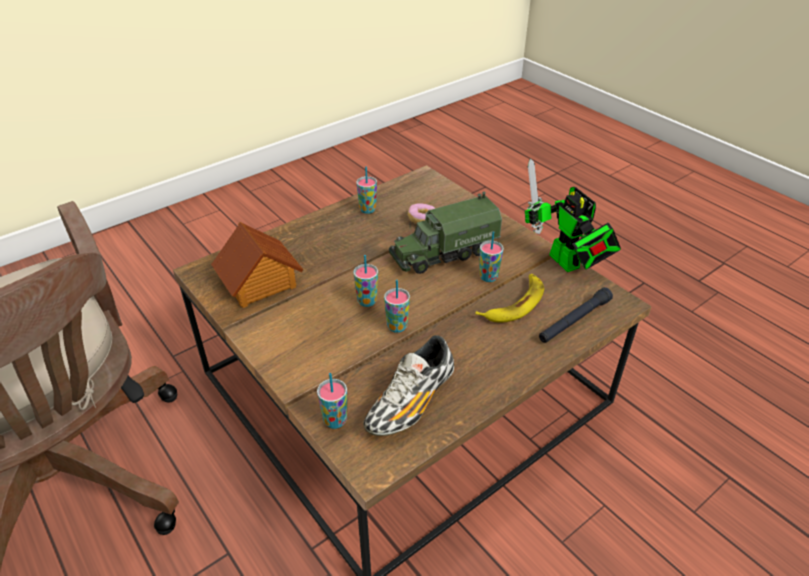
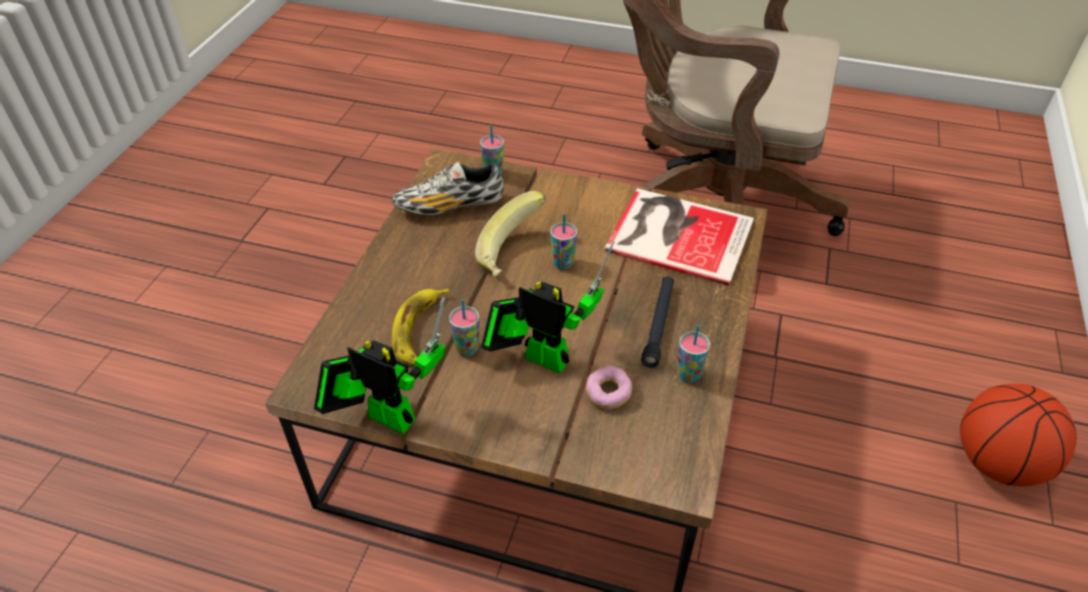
camera: 145 degrees right, 5 degrees up
(200, 234) = (996, 462): none -> basketball
(259, 283) = (677, 233): toy house -> book
(397, 326) = (513, 254): cup -> banana
(411, 402) = (449, 206): shoe -> shoe turned 105 degrees counterclockwise
(443, 253) = (540, 356): toy truck -> toy robot
(574, 321) = (347, 340): black flashlight -> black flashlight (658, 324)

